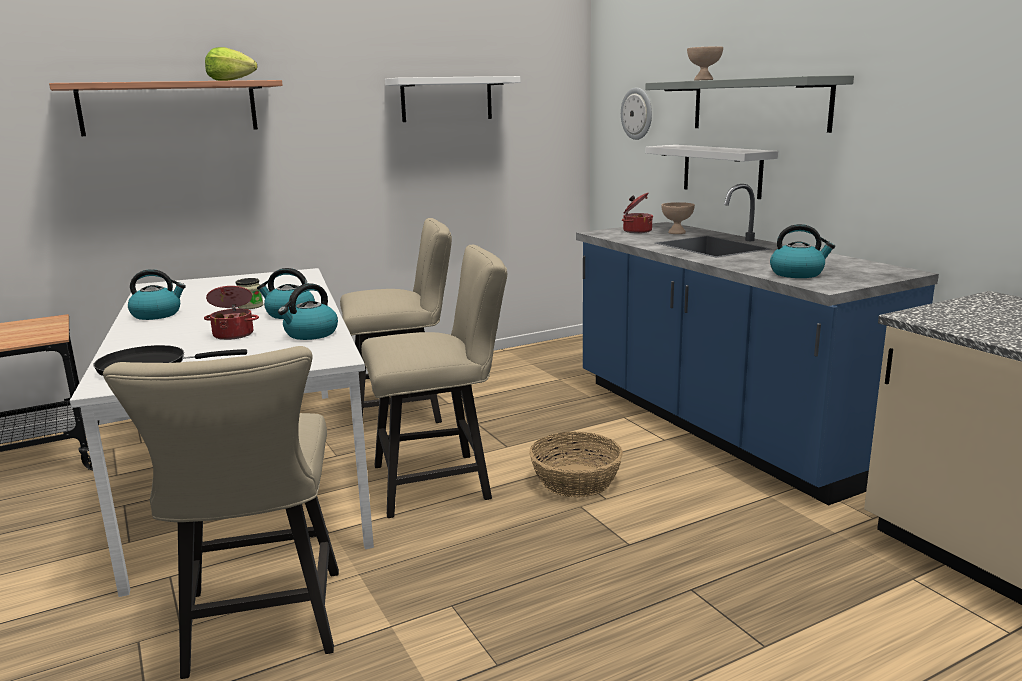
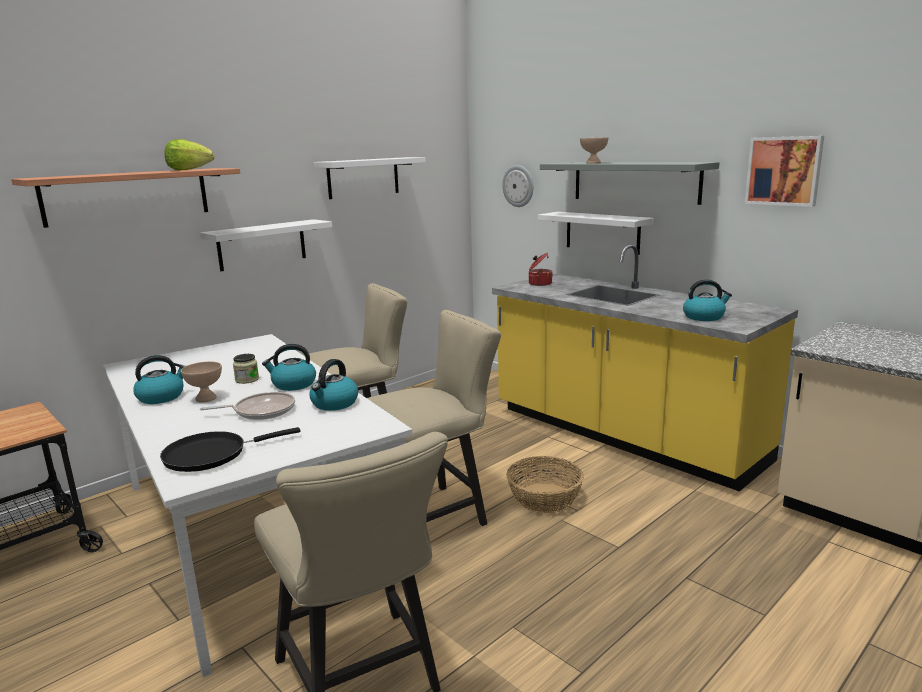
camera: 15 degrees left, 0 degrees up
(234, 334) = (261, 411): cooking pot -> frying pan
(319, 169) = (262, 245): none -> white shelf
(676, 232) = (572, 283): beige bowl -> beige bowl (205, 398)
(718, 425) = (623, 435): blue counter -> yellow counter
(930, 84) = (784, 171): none -> picture

